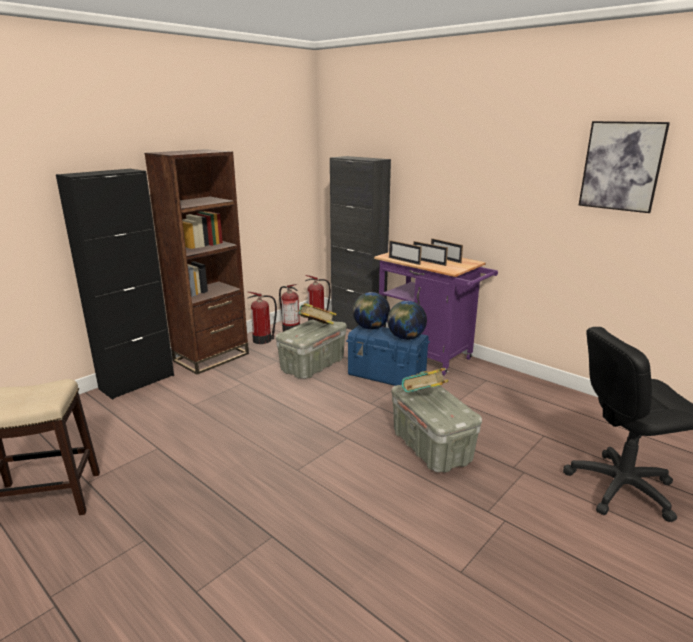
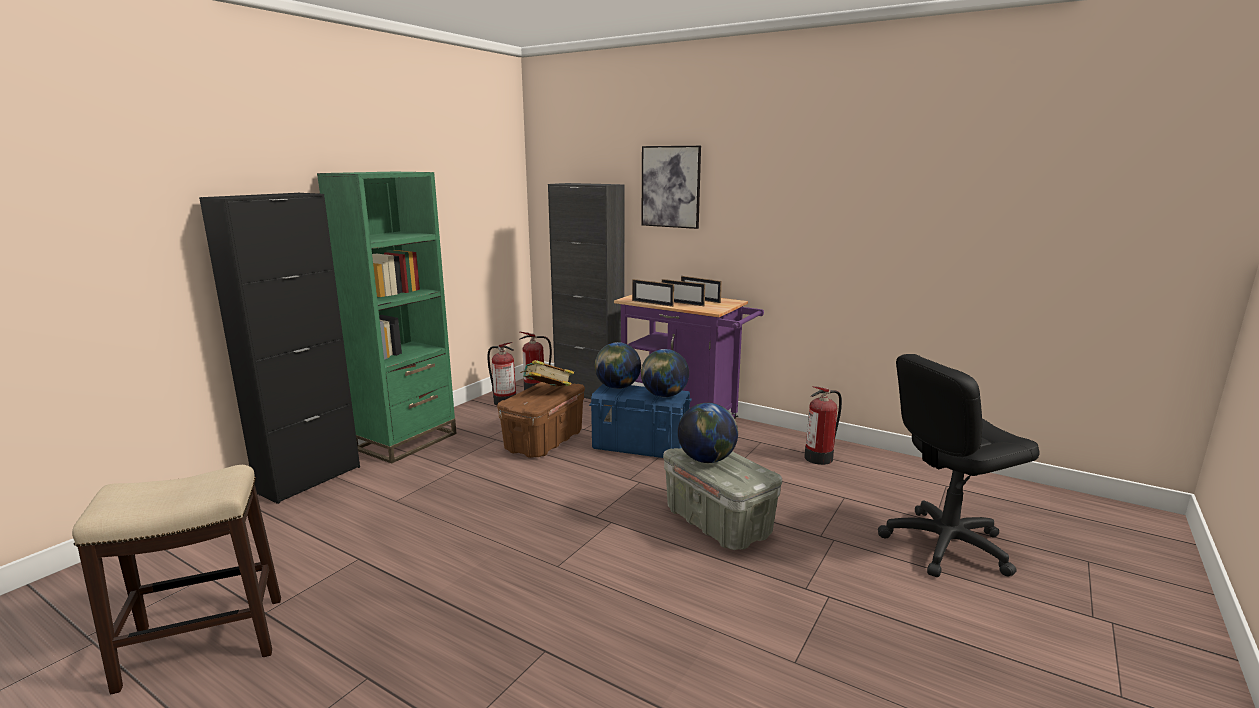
camera: 10 degrees left, 5 degrees down
(211, 357) = (406, 441): brown bookcase -> green bookcase
(263, 340) = (471, 416): fire extinguisher -> fire extinguisher (820, 458)
(313, 365) = (544, 441): grey storage box -> brown storage box
(424, 397) = (707, 459): book -> globe
(621, 166) = (899, 181): picture -> picture (671, 187)

